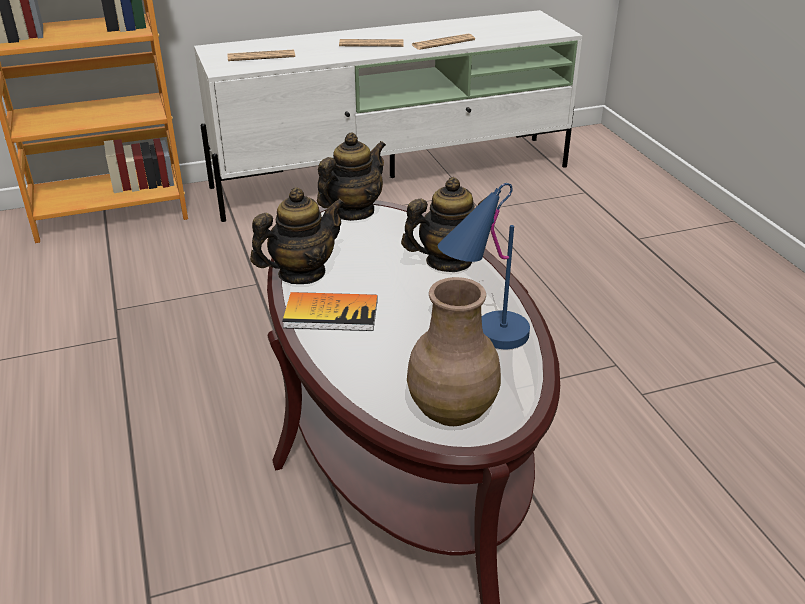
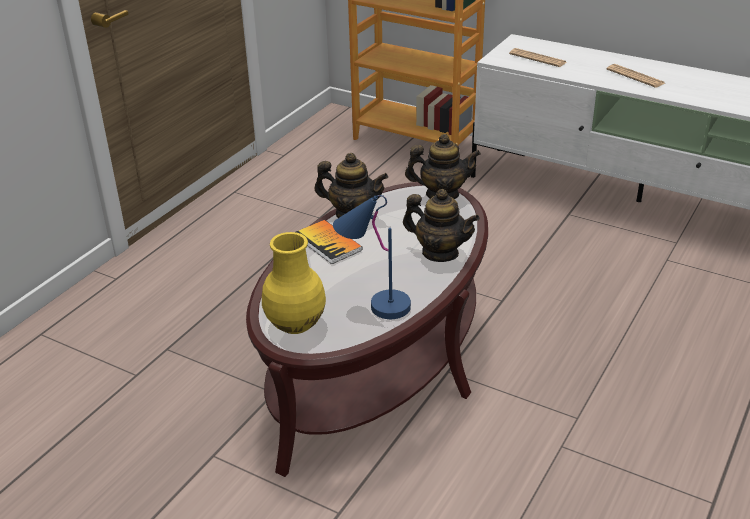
camera: 50 degrees right, 0 degrees up
(443, 43) = (695, 96): newspaper -> none
(452, 409) = (296, 323): brown vase -> yellow vase

